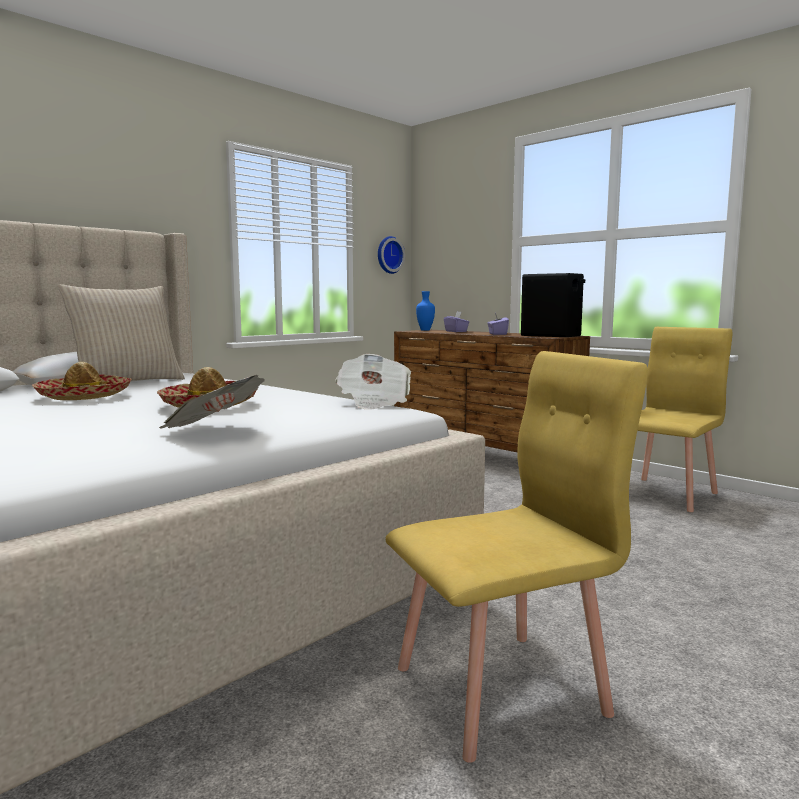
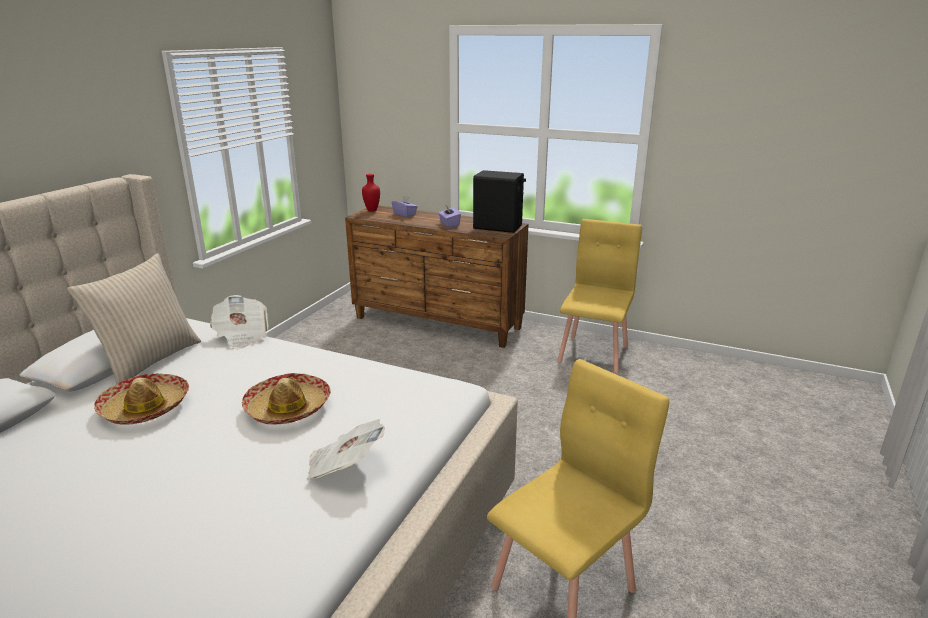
camera: 20 degrees left, 15 degrees up
(373, 402) = (422, 376): newspaper -> newspaper (242, 336)
(388, 255) = (322, 131): wall clock -> none
(424, 330) = (371, 210): blue vase -> red vase

